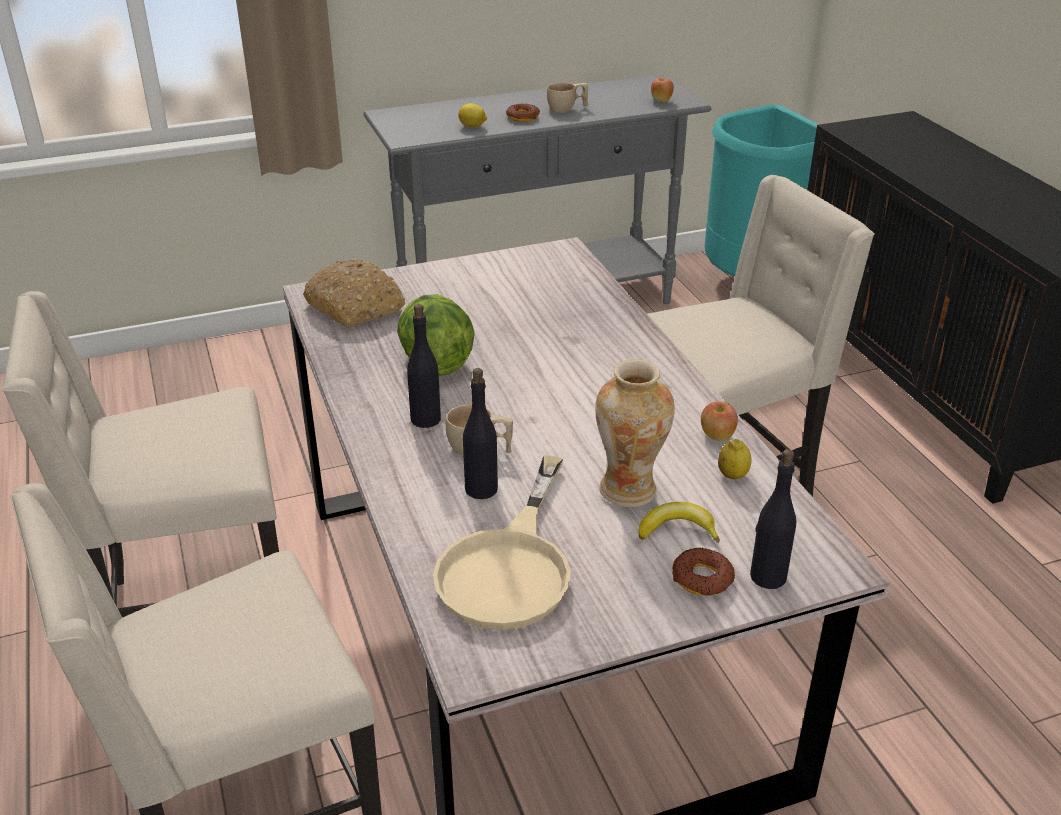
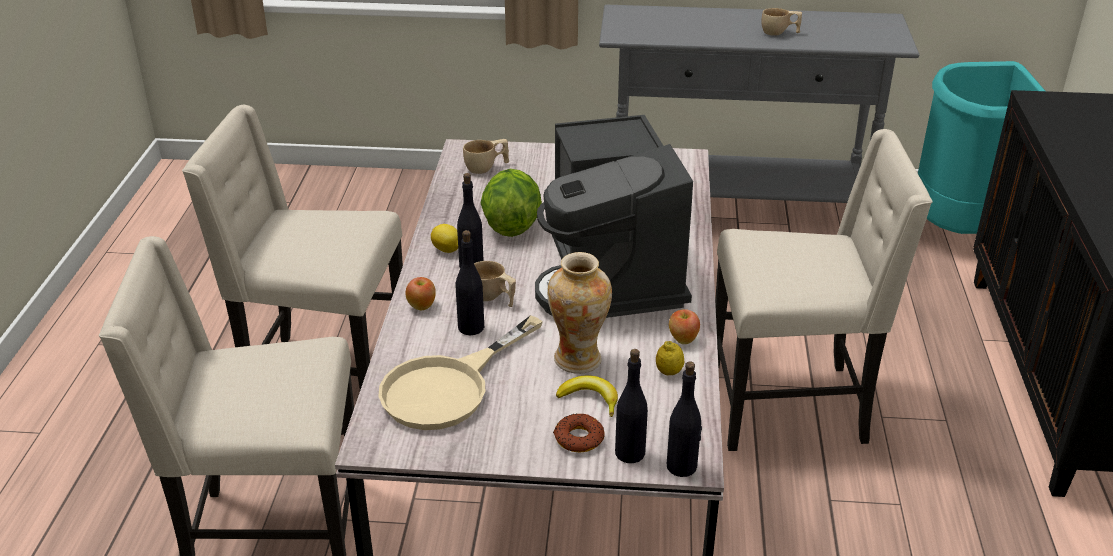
camera: 25 degrees right, 0 degrees up
(356, 307) = (486, 168): bread -> beige cup
(473, 126) = (683, 34): lemon -> lemon (447, 250)
(523, 117) = (733, 33): donut -> none
(589, 391) = (611, 277): none -> coffee machine
(661, 101) = (874, 40): apple -> apple (422, 306)
(832, 573) = (682, 466): none -> black bottle

